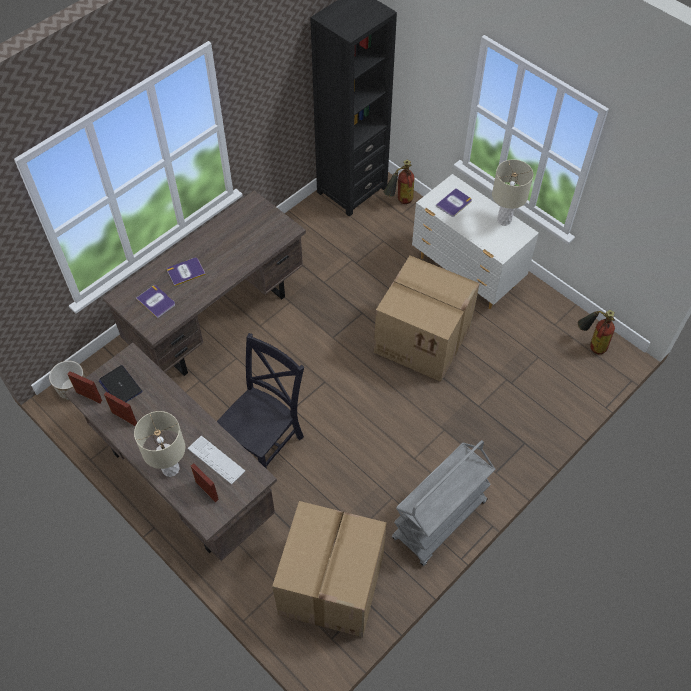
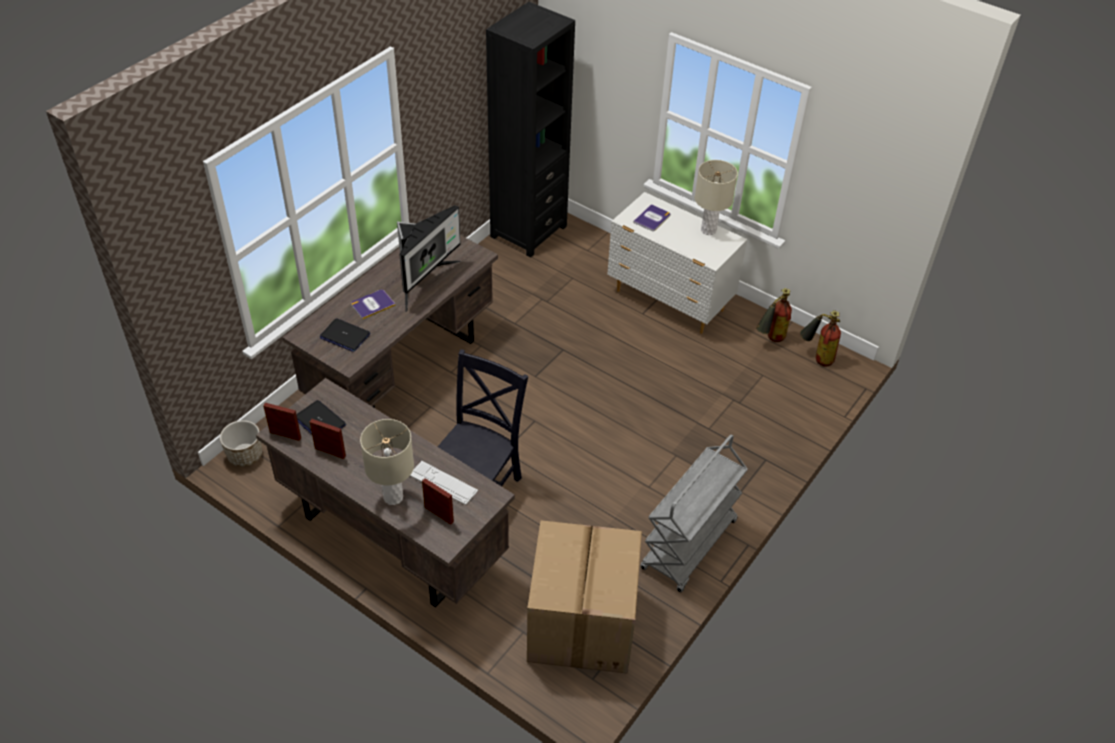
camera: 10 degrees left, 10 degrees down
(156, 301) = (344, 336): book -> laptop
(235, 252) = (424, 281): none -> monitor
(399, 201) = (582, 239): fire extinguisher -> fire extinguisher (770, 340)
(424, 339) = (636, 369): cardboard box -> none

